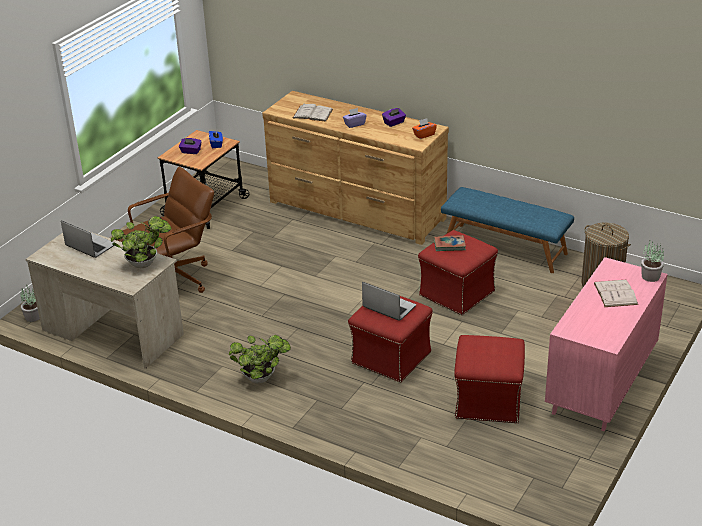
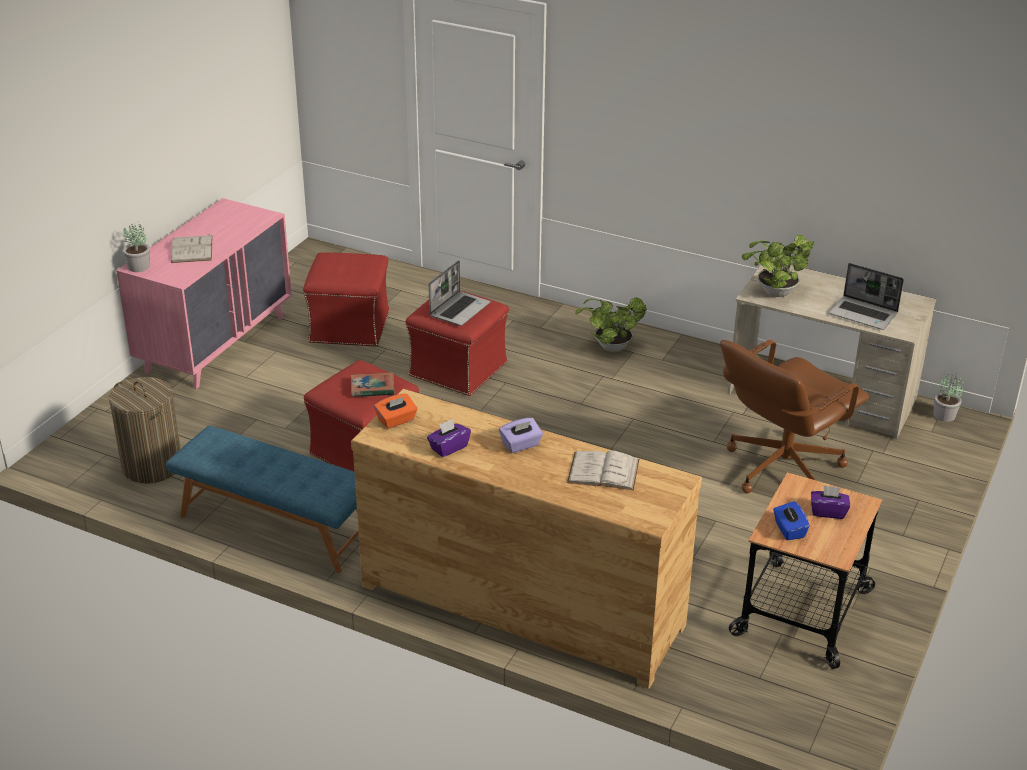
camera: 175 degrees right, 0 degrees up
(388, 307) = (459, 309): laptop -> laptop turned 90 degrees counterclockwise

